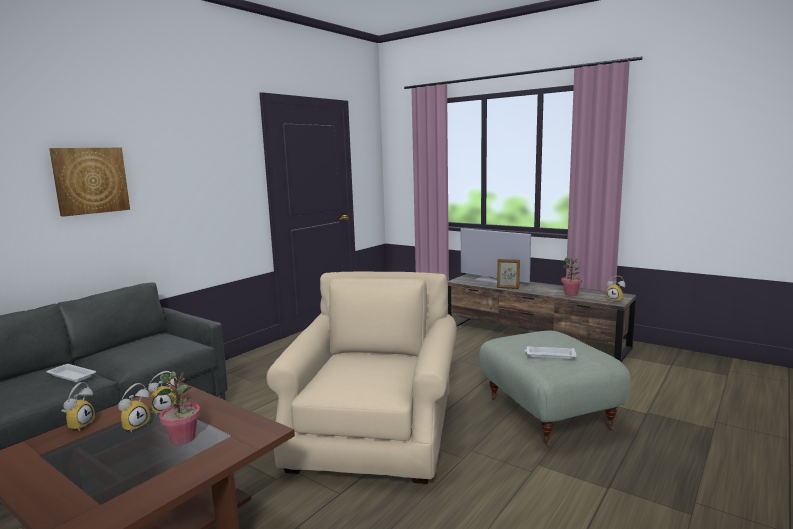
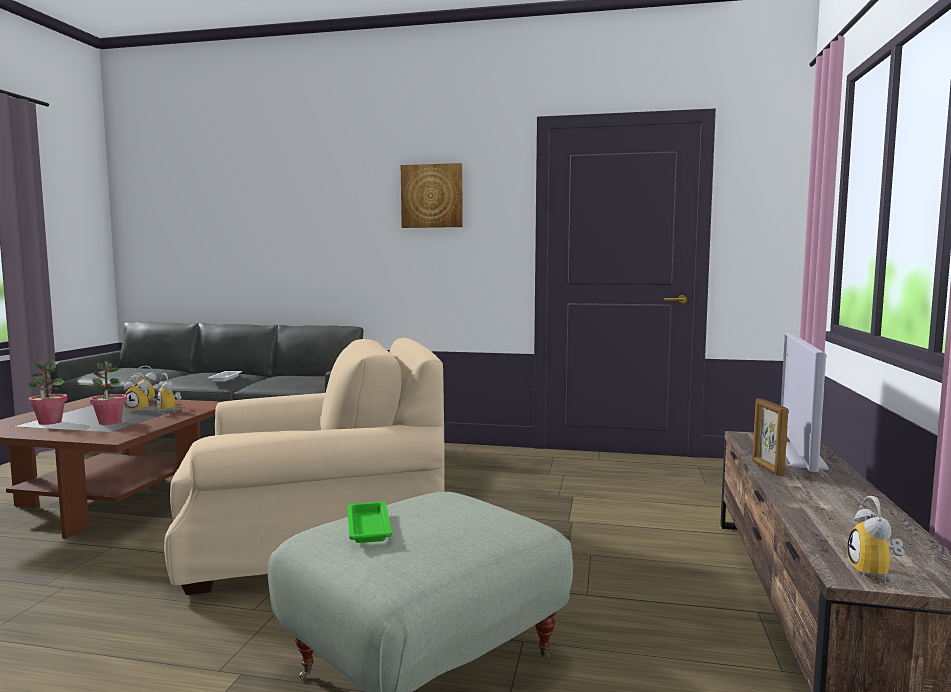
camera: 65 degrees right, 5 degrees down
(90, 180) = (330, 222): picture -> picture (432, 196)
(549, 355) = (368, 526): white tray -> green tray
(571, 294) = (833, 521): potted plant -> potted plant (49, 422)

